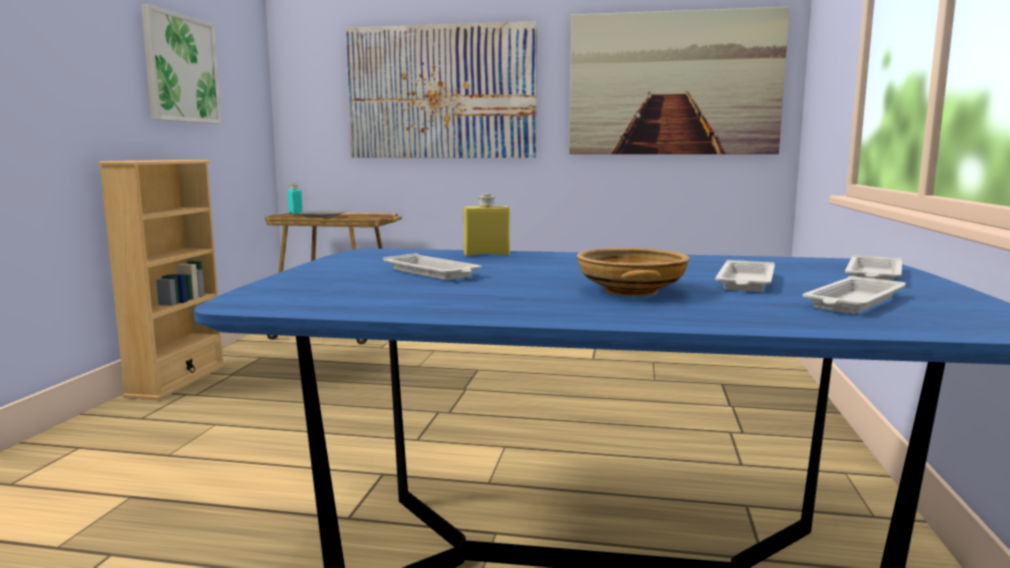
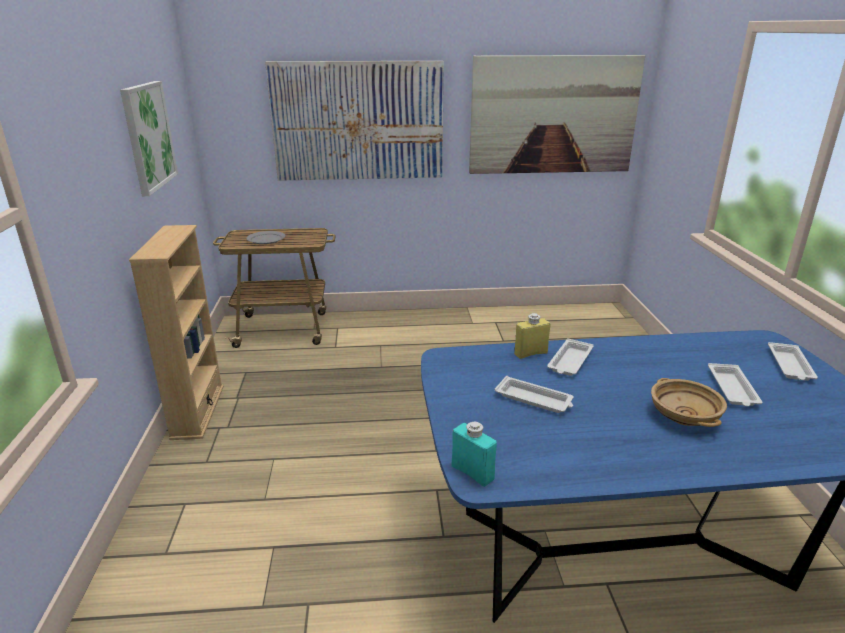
camera: 15 degrees left, 15 degrees up
(295, 213) = (235, 235): turquoise bottle -> turquoise bottle (472, 472)
(853, 302) = (812, 417): white tray -> white tray (569, 362)

